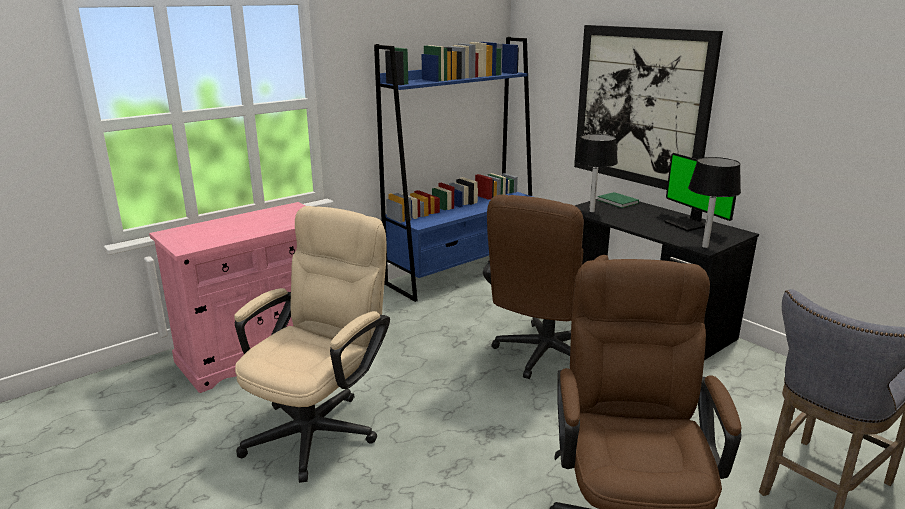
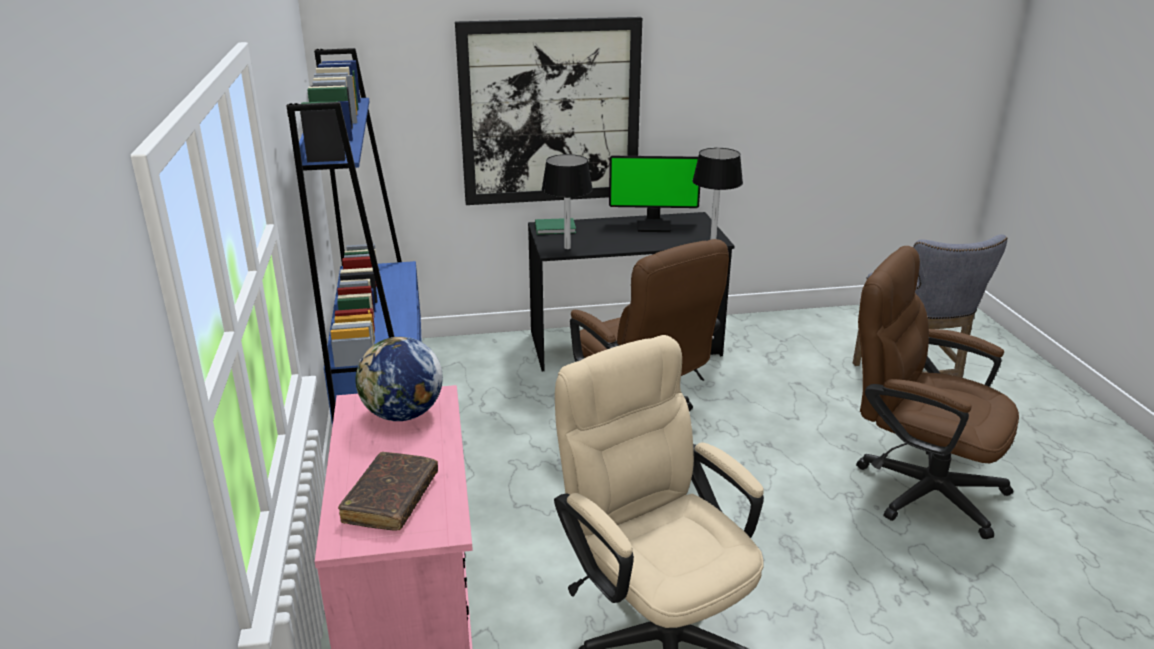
camera: 60 degrees left, 5 degrees up
(206, 233) = (391, 499): none -> brown book
(289, 216) = (402, 414): none -> globe

